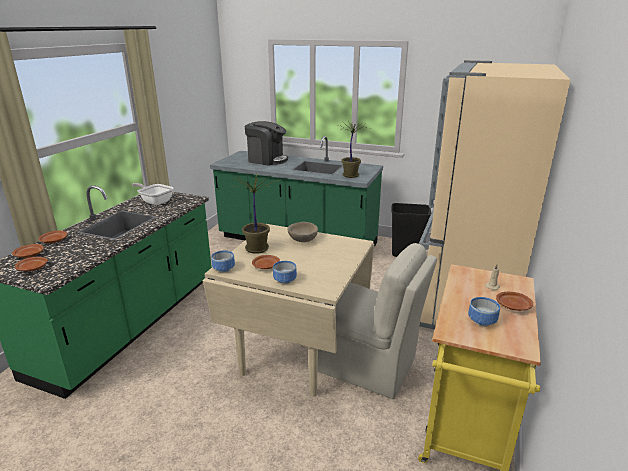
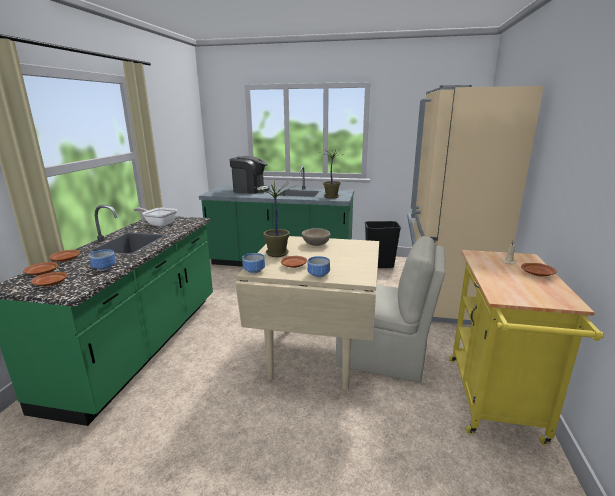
camera: 10 degrees left, 5 degrees down
(481, 320) = (520, 286): bowl -> bowl (104, 267)

